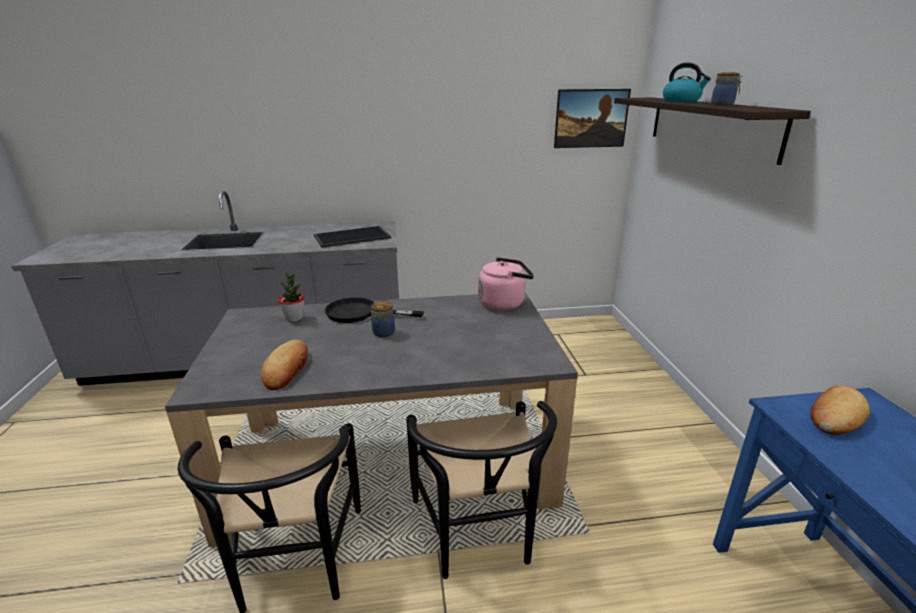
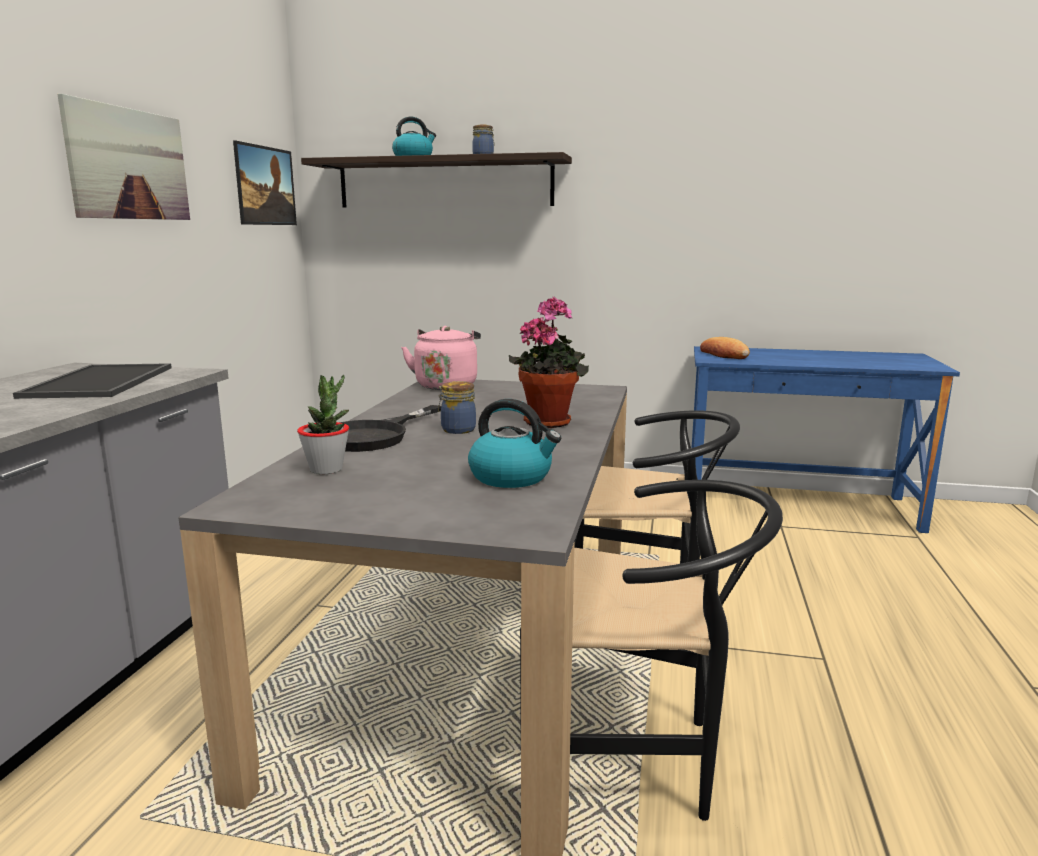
camera: 70 degrees left, 10 degrees down
(287, 368) = (512, 477): bread -> kettle
(422, 358) = (549, 421): none -> potted plant
(453, 116) = (129, 164): none -> picture

